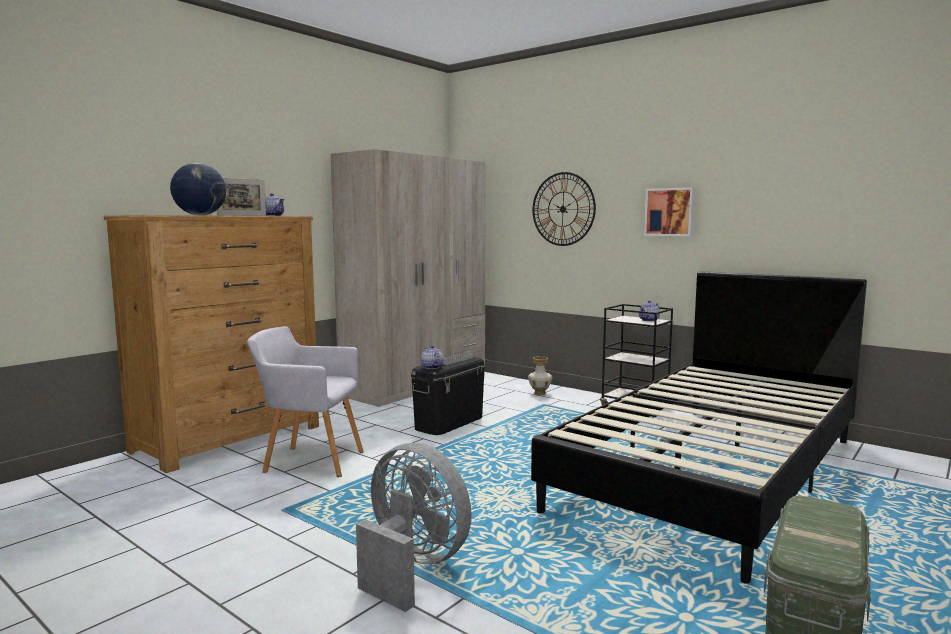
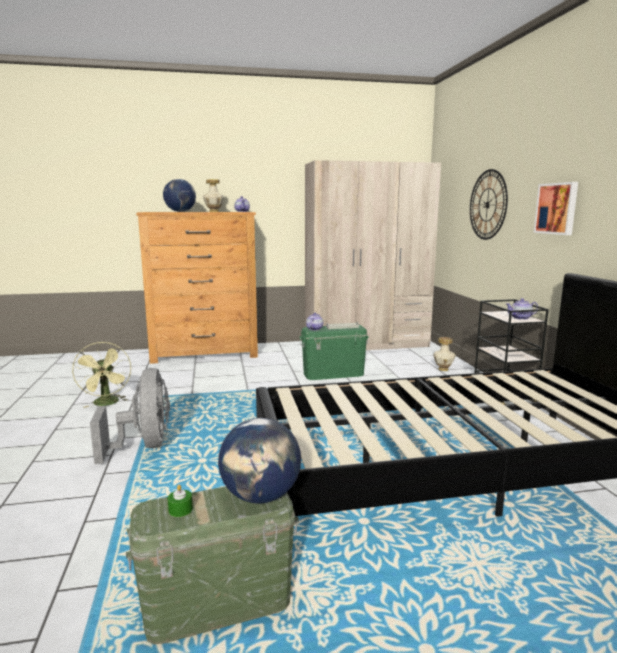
camera: 40 degrees right, 5 degrees up
(227, 542) = (107, 404): none -> green fan
(242, 215) = (214, 211): picture frame -> vase
(309, 460) = (215, 375): grey armchair -> none
(449, 422) = (333, 373): black storage box -> green storage box
(818, 546) = (180, 510): none -> green candle
(827, 510) = (260, 496): none -> globe

